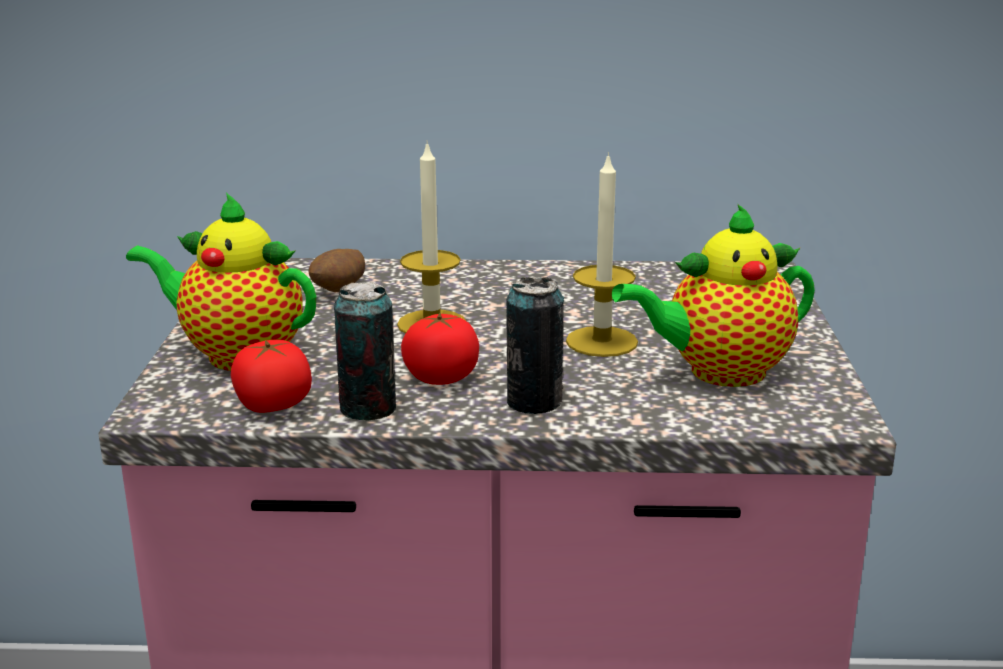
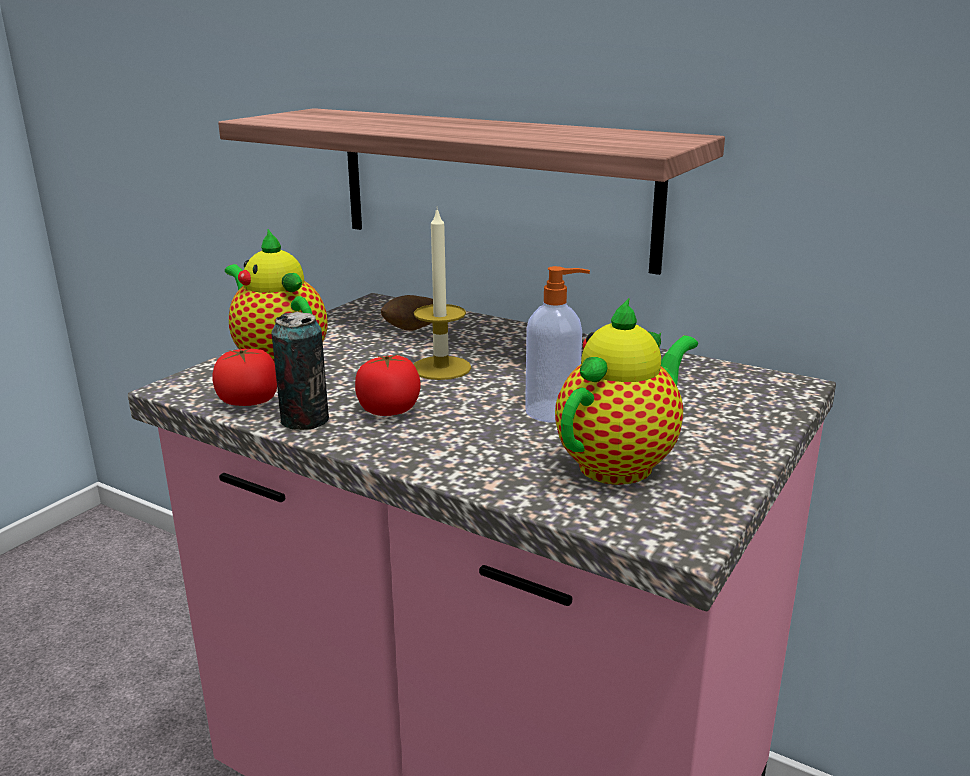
camera: 30 degrees right, 0 degrees up
(388, 107) = (492, 186): none -> shelf
(534, 402) = (430, 447): can -> none
(601, 341) = (554, 412): candle -> soap dispenser
(719, 372) = (621, 463): teapot -> teapot turned 120 degrees clockwise

